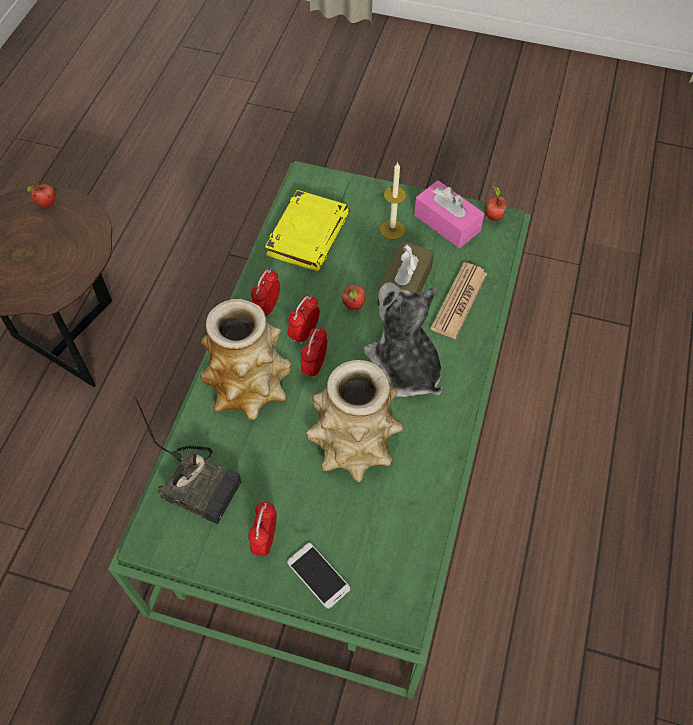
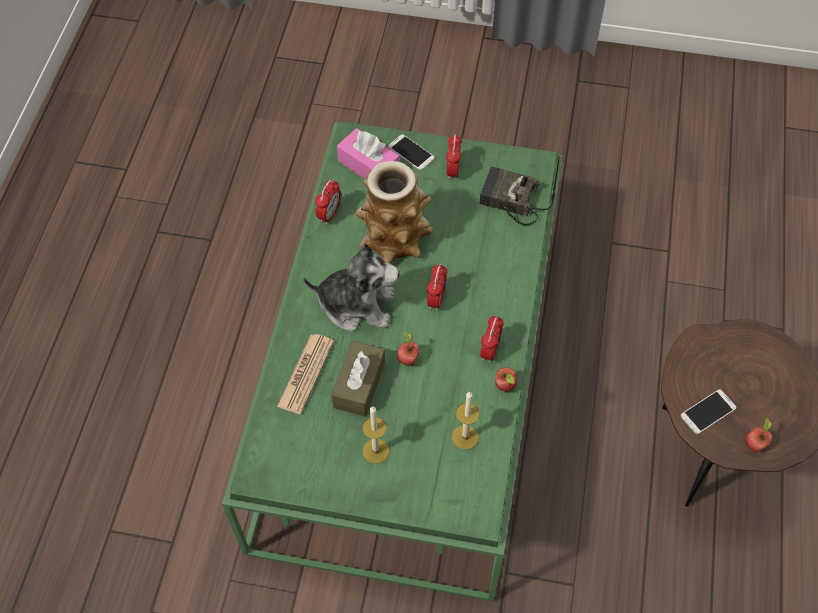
camera: 175 degrees right, 0 degrees up
(74, 233) = (708, 412): none -> phone
(249, 387) = (490, 276): vase -> none
(304, 333) = (450, 328): alarm clock -> alarm clock (329, 214)
(308, 234) = (465, 437): yellow book -> candle
(404, 367) = (357, 304): plush toy -> plush toy turned 45 degrees counterclockwise
(447, 223) = (316, 466): pink tissue box -> pink tissue box (368, 166)
(492, 216) = (266, 479): apple -> apple (505, 386)

